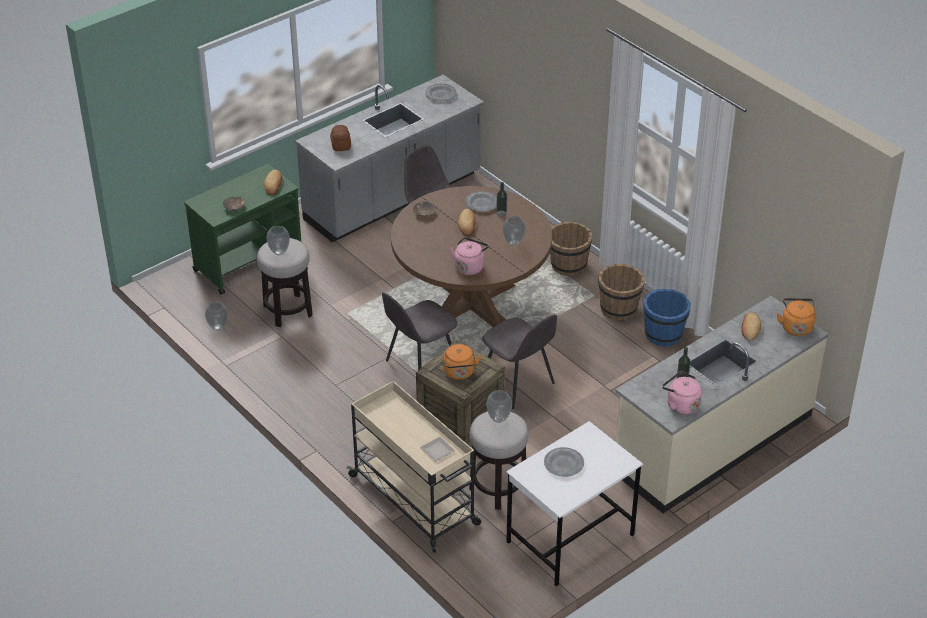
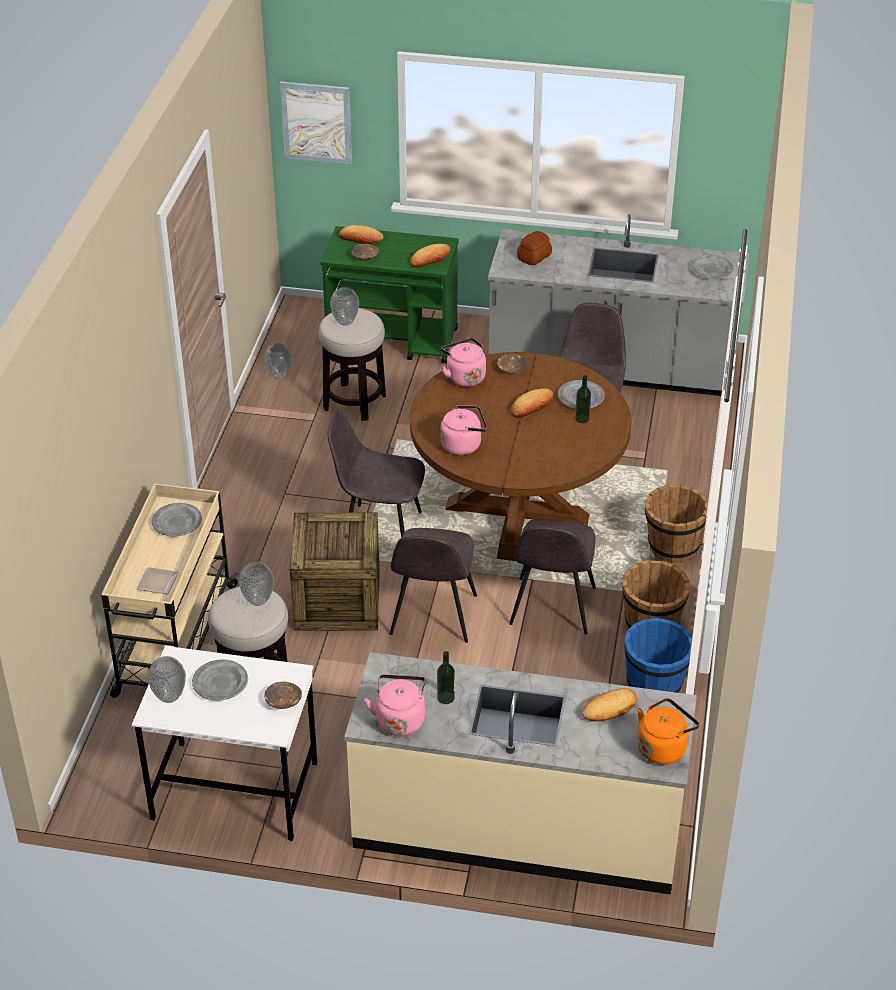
camera: 50 degrees right, 0 degrees up
(146, 131) = (316, 122): none -> picture
(212, 198) = (360, 238): none -> bread
(390, 416) = (177, 522): none -> grey plate
(408, 233) = (464, 377): none -> pink kettle
(460, 373) = (327, 543): orange kettle -> none
(513, 243) = (544, 453): vase -> vase (170, 697)
(563, 336) = (552, 608): none -> grey chair
(606, 447) = (283, 701): none -> brown bowl

